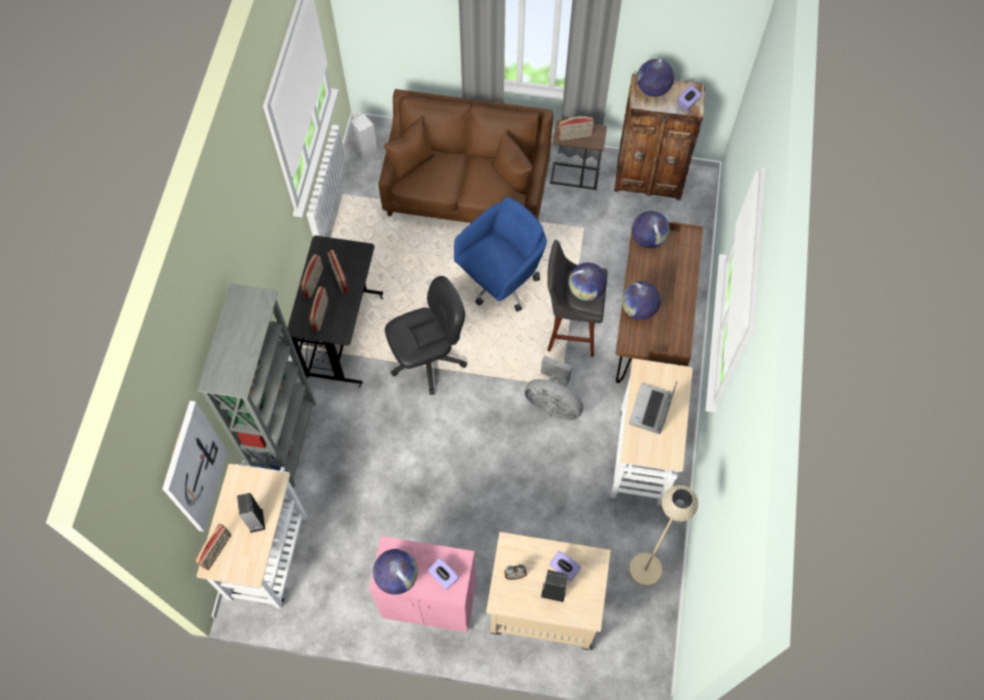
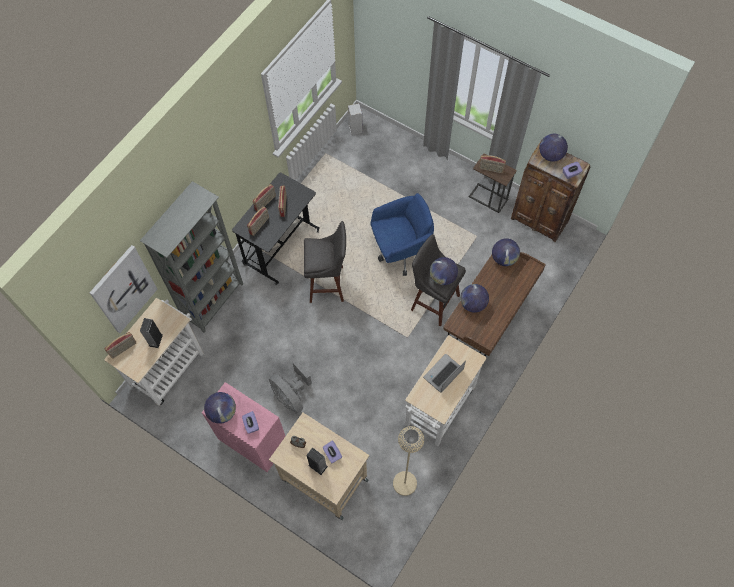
camera: 25 degrees right, 0 degrees up
(428, 359) = (328, 284): black office chair -> grey stool
(466, 191) = (408, 181): brown sofa -> none
(553, 404) = (397, 347): grey fan -> grey fan (291, 396)

